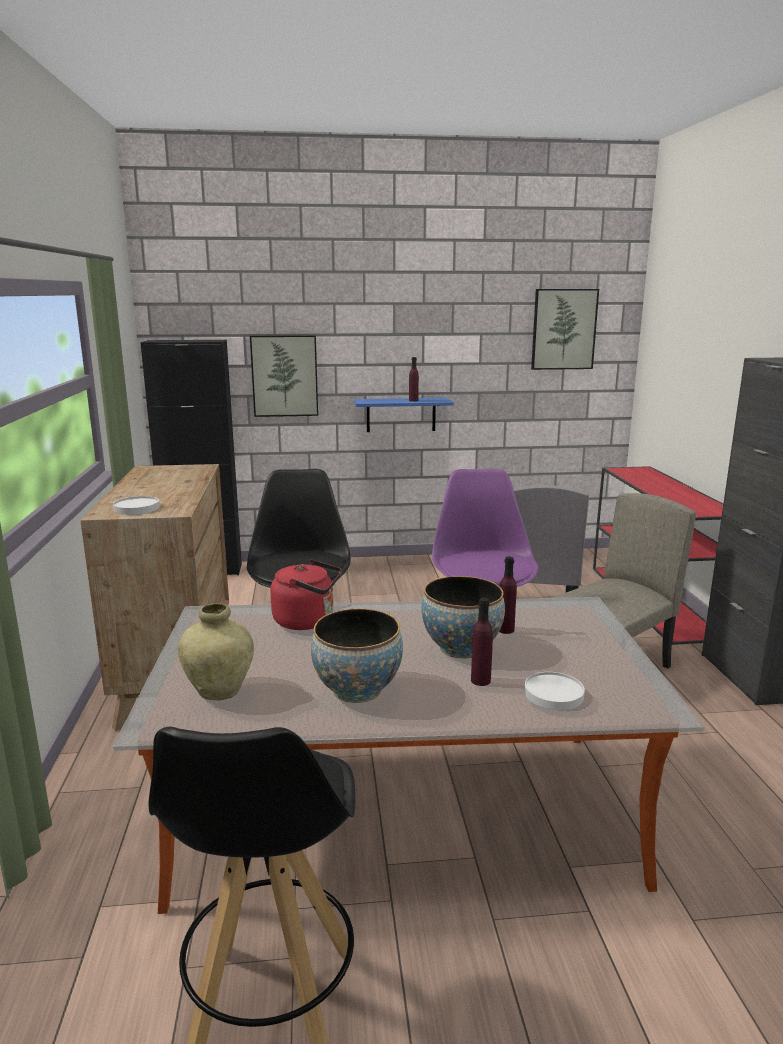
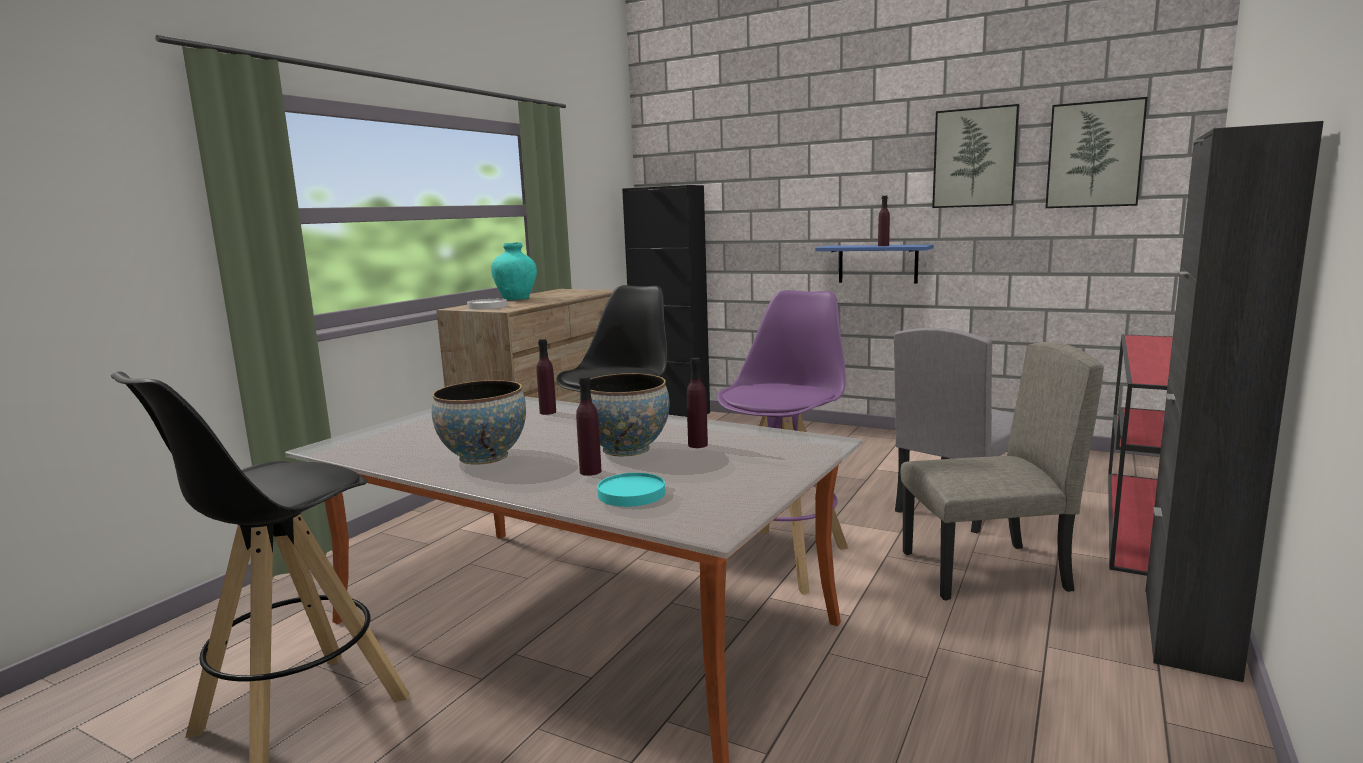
camera: 35 degrees right, 5 degrees down
(134, 490) = (516, 299): none -> turquoise vase
(219, 691) = (398, 439): beige vase -> none
(284, 376) = (757, 221): picture -> picture (974, 158)
(308, 621) = (548, 412): red kettle -> purple bottle
(554, 694) = (632, 494): white plate -> turquoise plate

